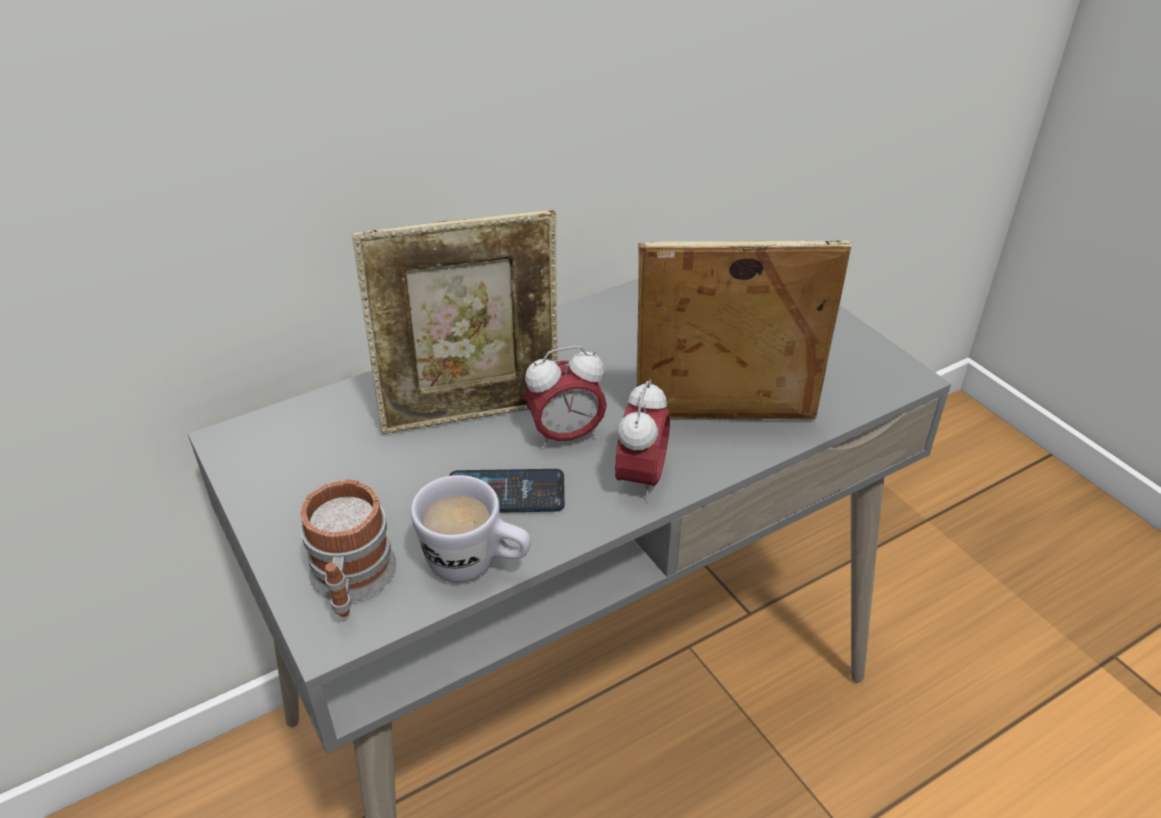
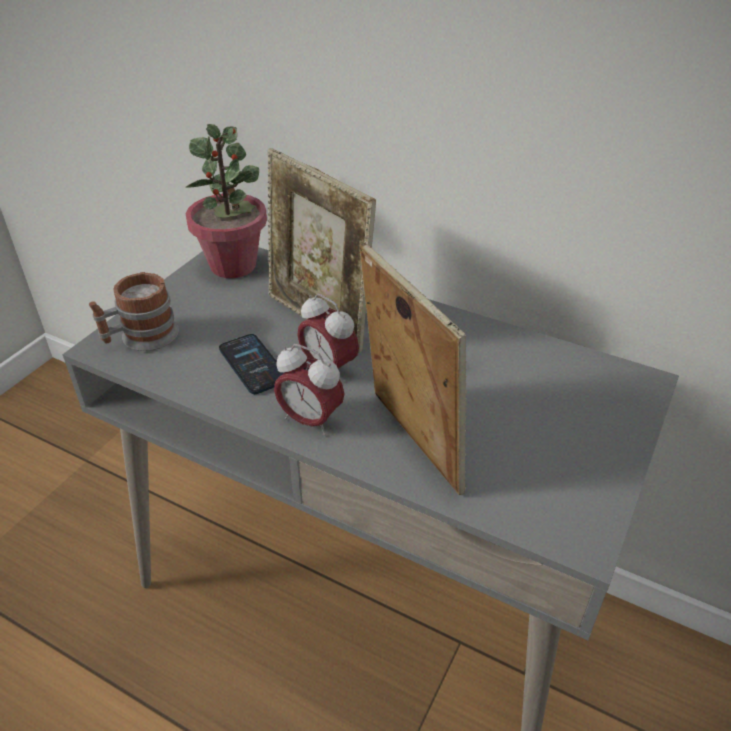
camera: 60 degrees right, 0 degrees up
(276, 444) = (233, 265): none -> potted plant
(476, 565) = (181, 378): white mug -> none
(640, 479) = (310, 420): alarm clock -> alarm clock turned 45 degrees clockwise

